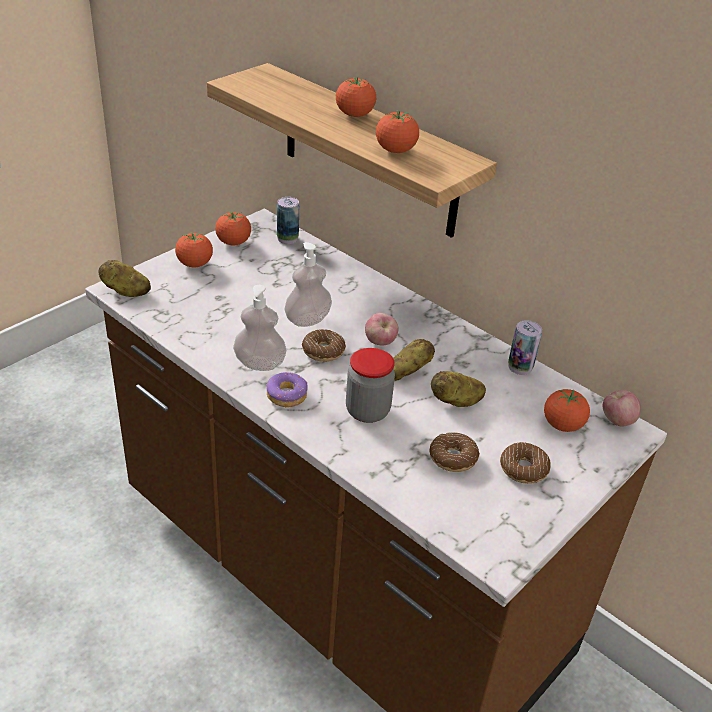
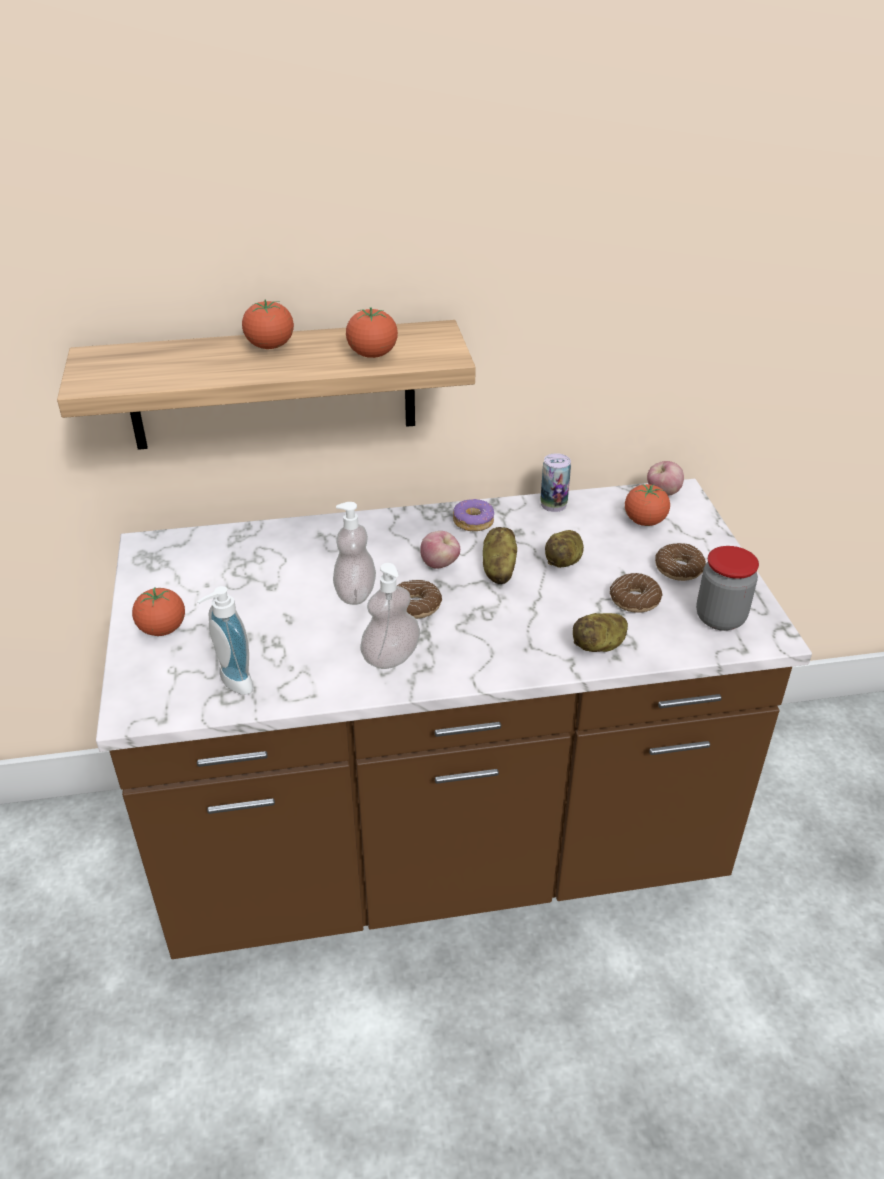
camera: 50 degrees left, 0 degrees up
(125, 291) = (147, 706): potato -> potato (600, 646)
(172, 311) = (231, 684): none -> soap dispenser
(233, 242) = (158, 583): tomato -> none
(287, 238) = (201, 543): can -> none
(287, 395) = (459, 661): donut -> donut (473, 521)
(367, 411) = (530, 619): jar -> jar (720, 618)

